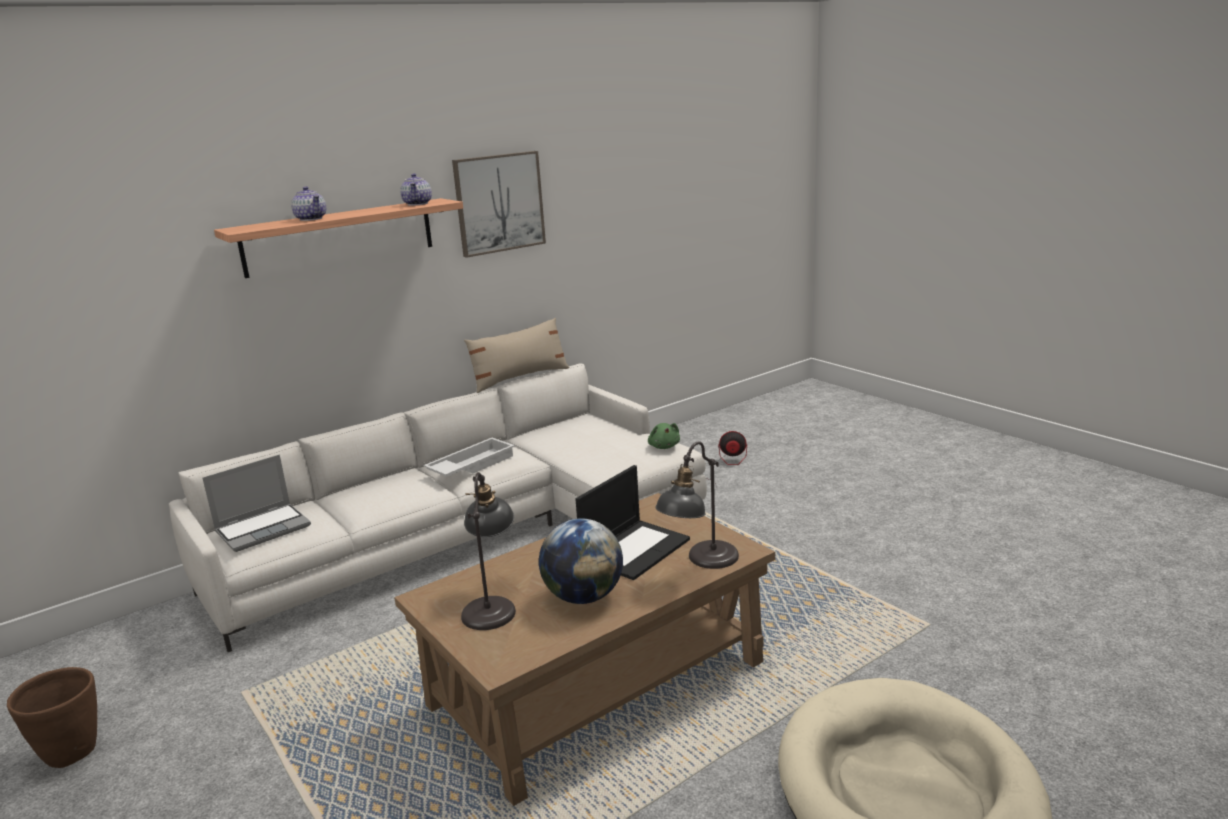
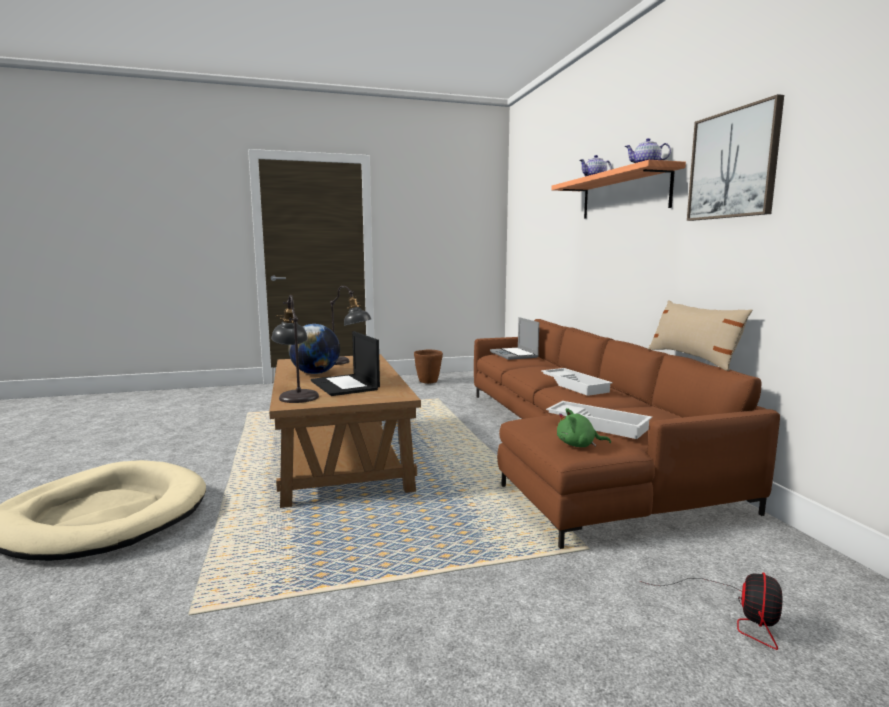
camera: 110 degrees right, 10 degrees down
(472, 535) = (575, 447): white sofa -> brown sofa
(610, 443) = (598, 424): none -> white tray

